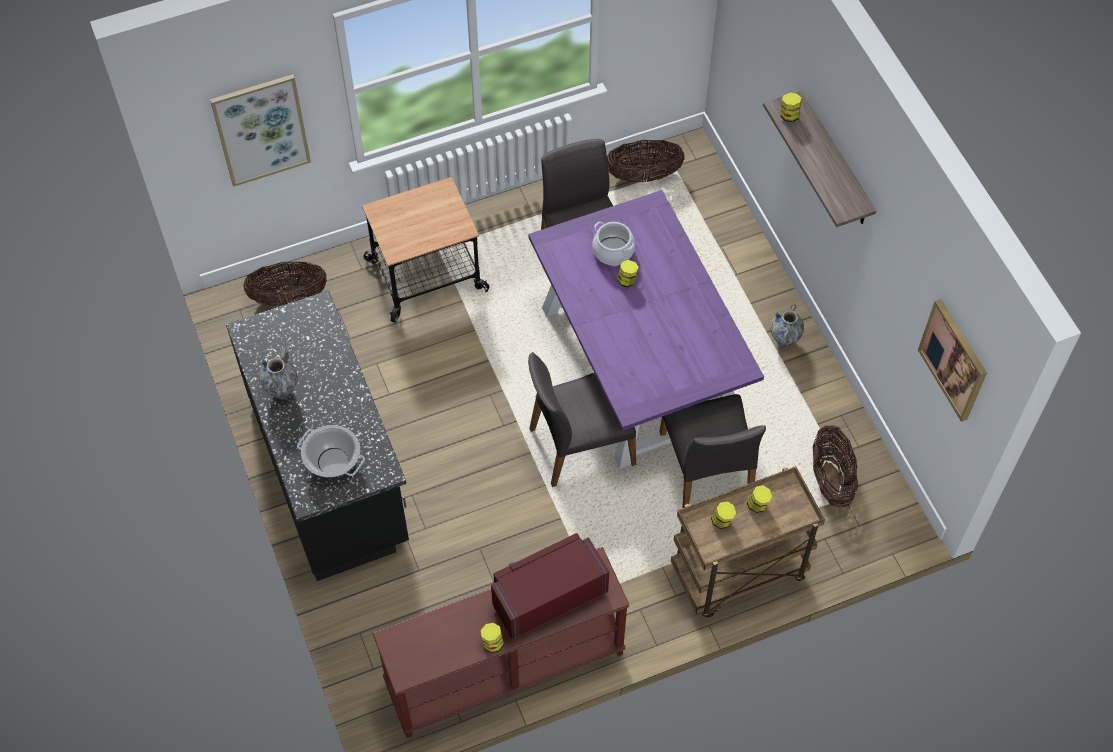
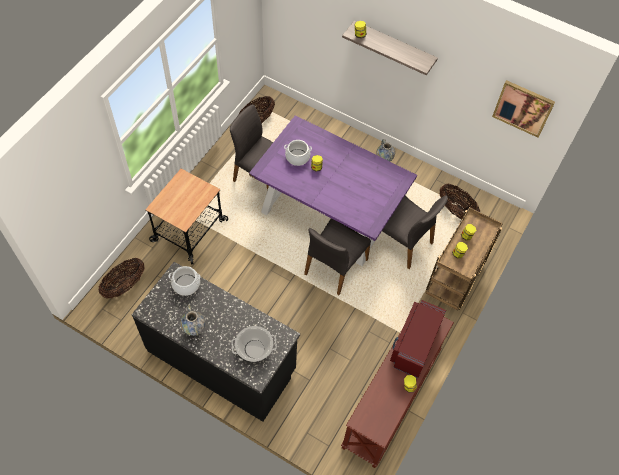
camera: 40 degrees left, 0 degrees up
(261, 129) = (80, 192): picture -> none
(319, 329) = (186, 284): none -> cooking pot

